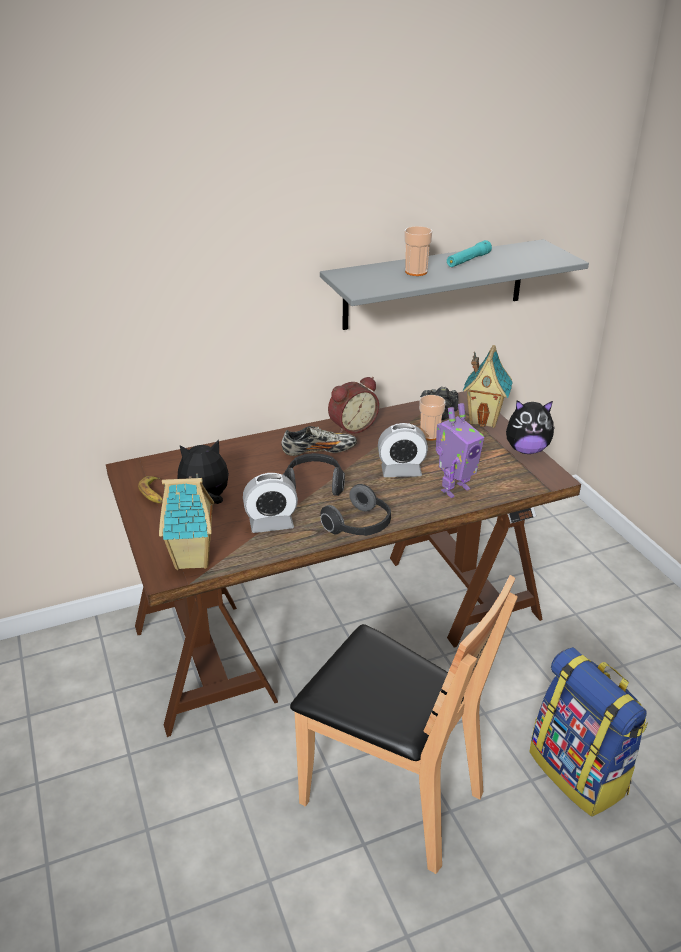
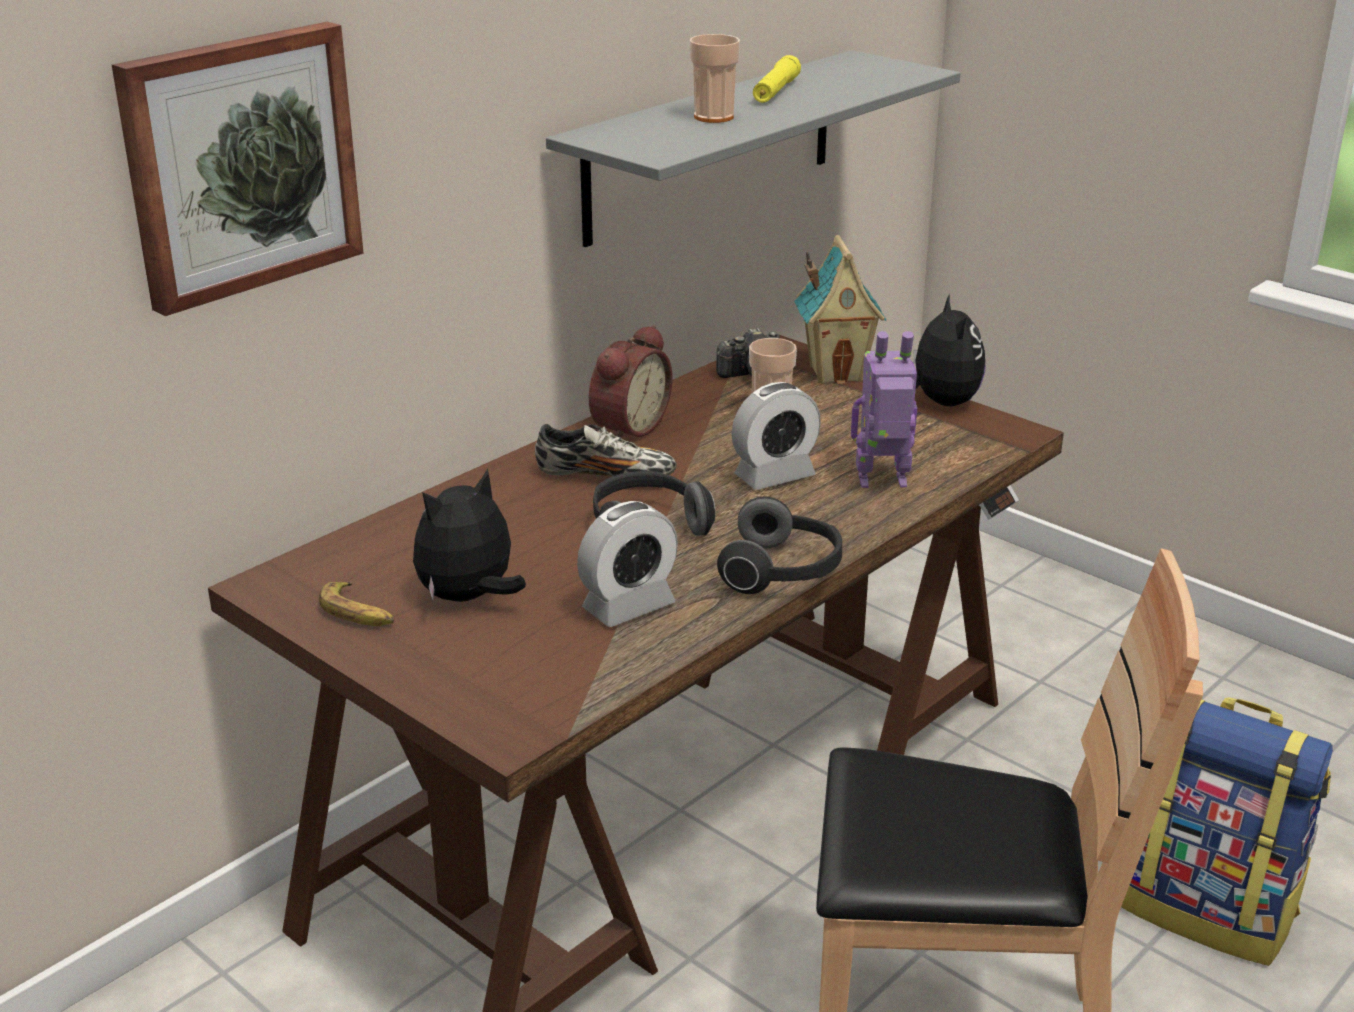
camera: 25 degrees left, 5 degrees down
(130, 269) = (240, 164): none -> picture
(193, 559) = (539, 697): toy house -> none
(319, 451) = (605, 477): shoe -> shoe turned 45 degrees clockwise
(454, 489) = (883, 482): toy robot -> toy robot turned 120 degrees counterclockwise
(468, 260) = (775, 91): turquoise flashlight -> yellow flashlight
(526, 450) = (941, 402): plush toy -> plush toy turned 75 degrees counterclockwise

